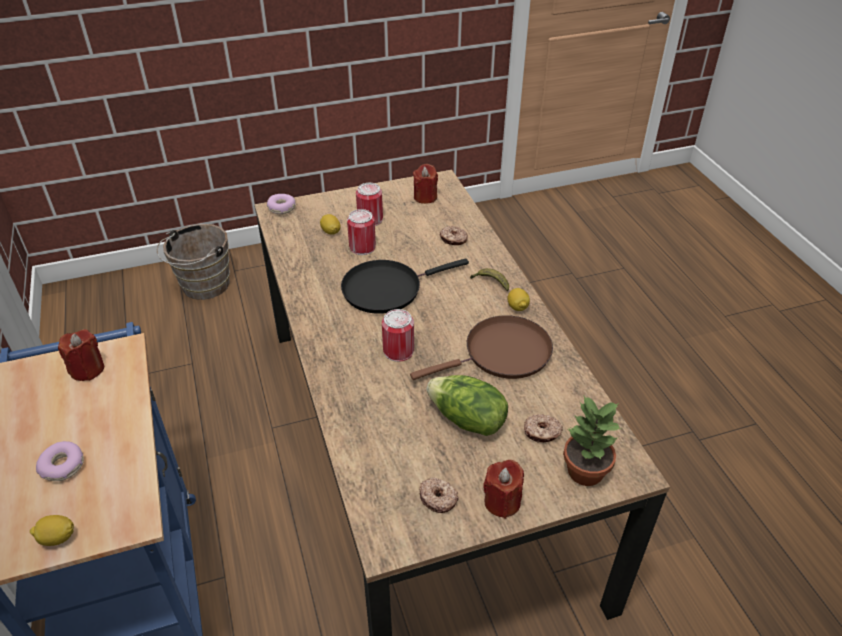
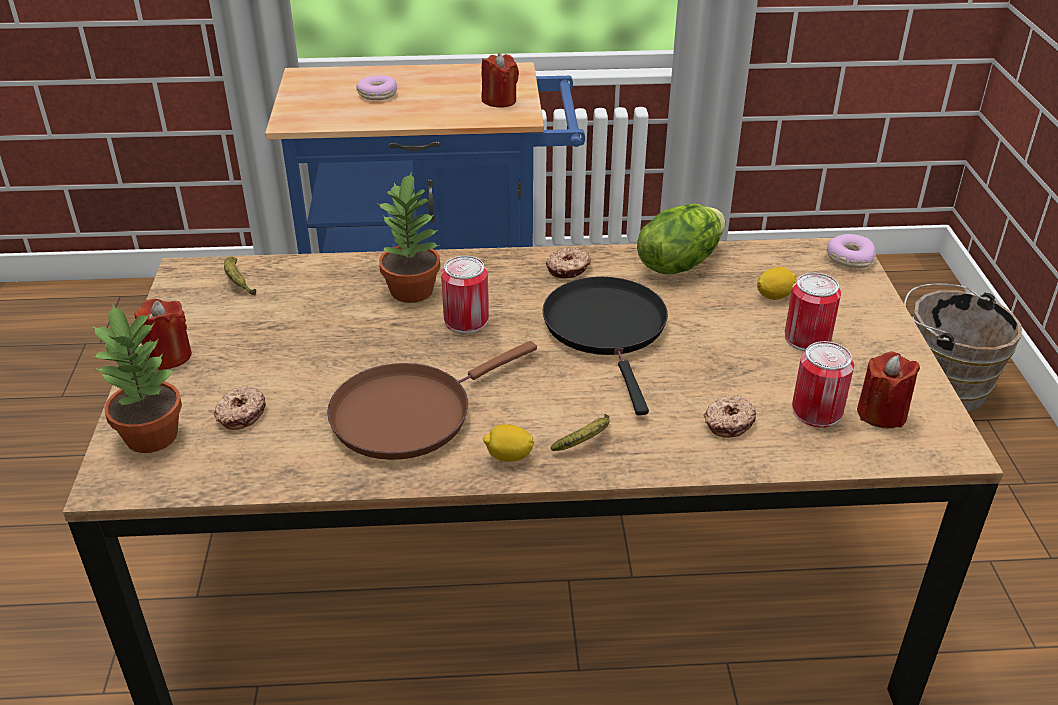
camera: 105 degrees right, 5 degrees down
(57, 538) = (301, 95): lemon -> none
(362, 247) = (724, 320): can -> can (816, 411)
(370, 386) = (413, 290): none -> potted plant
(389, 498) = (238, 282): none -> banana
(438, 498) = (212, 312): donut -> donut (568, 269)
(467, 420) = (307, 355): lettuce -> lettuce (678, 263)
(502, 354) = (408, 413): brown frying pan -> brown frying pan turned 60 degrees clockwise

